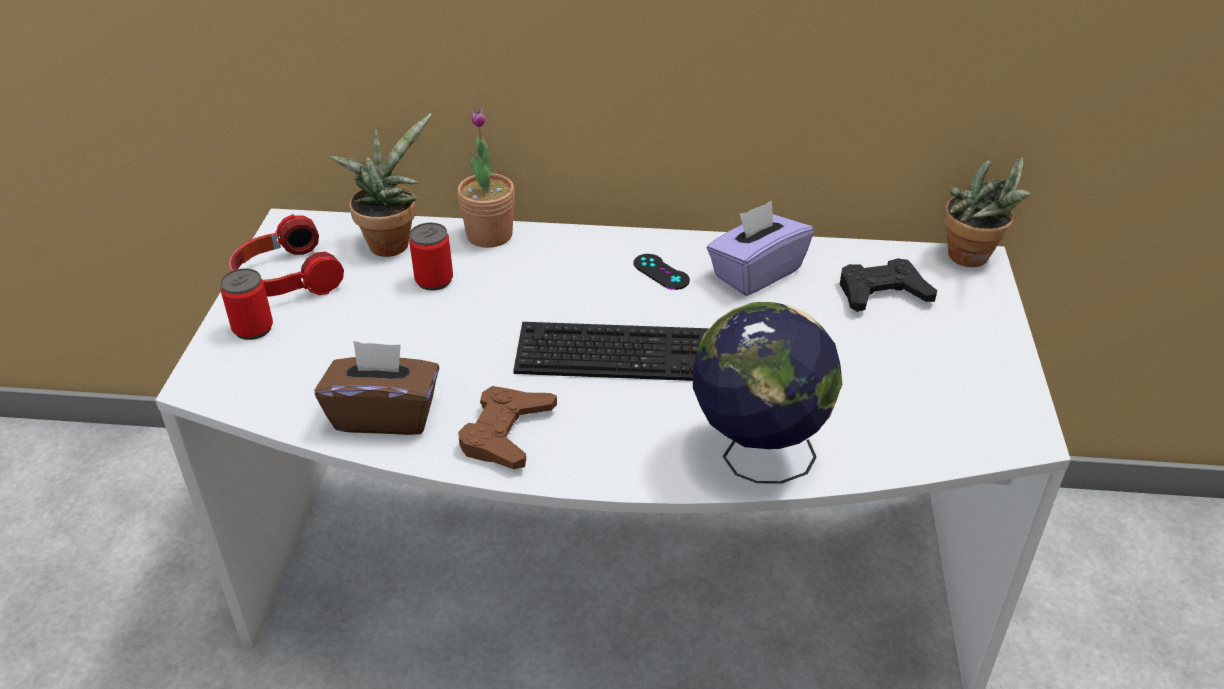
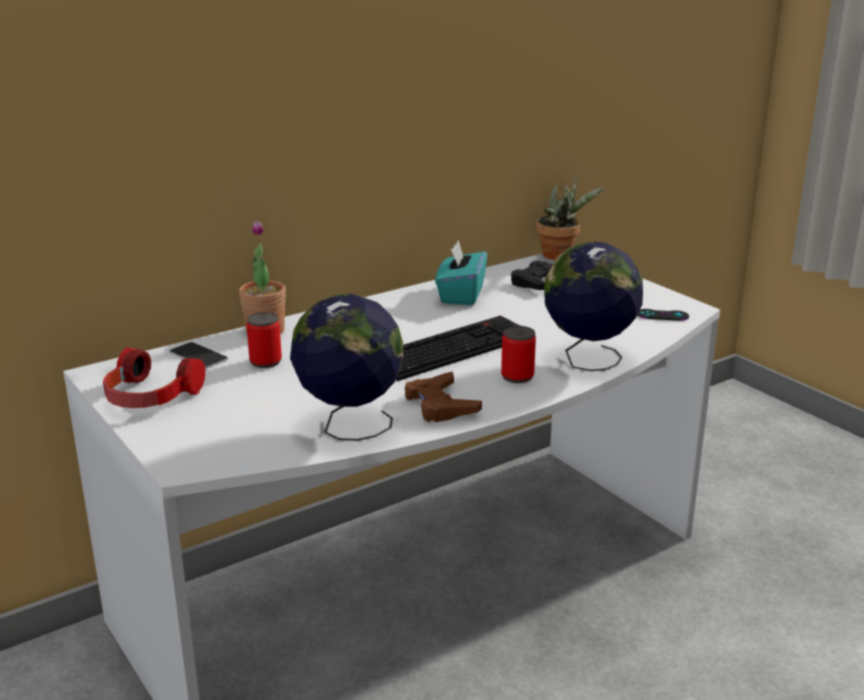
camera: 40 degrees left, 15 degrees down
(253, 328) = (172, 428): can -> can (517, 376)
(385, 415) = (349, 427): brown tissue box -> globe
(391, 242) = (198, 355): potted plant -> phone
(661, 272) = (406, 312): black game controller -> black game controller (662, 315)
(756, 273) = (461, 295): purple tissue box -> turquoise tissue box

